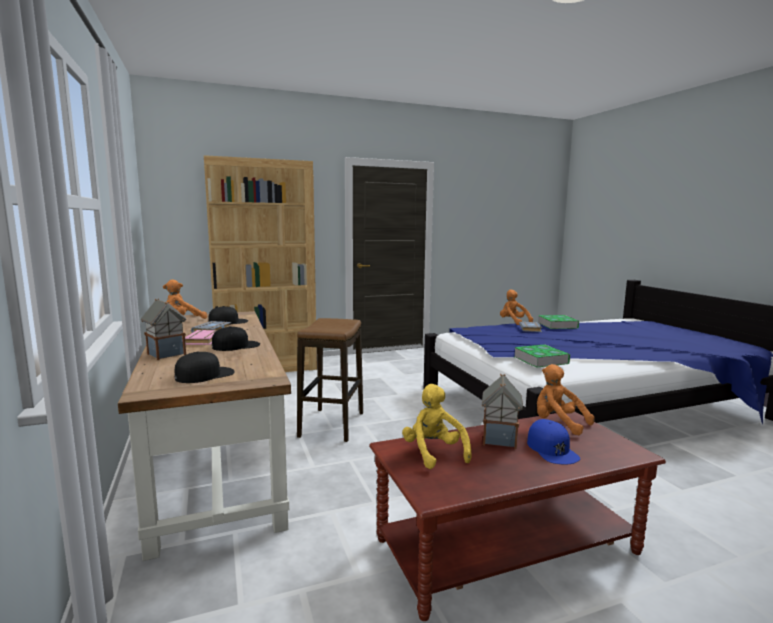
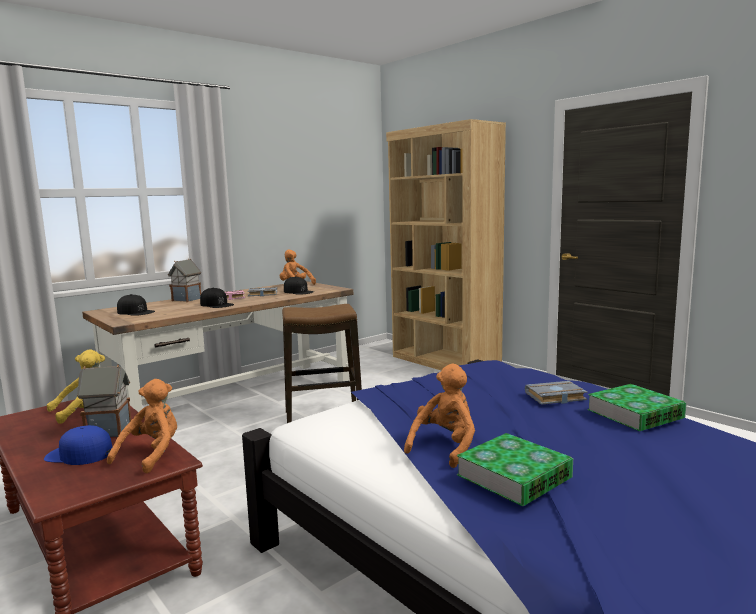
camera: 70 degrees right, 0 degrees up
(513, 322) = (608, 385): orange plush toy -> orange plush toy (445, 447)
(541, 360) = (354, 415): book -> book (514, 476)
(552, 449) = (79, 454): blue cap -> blue cap turned 45 degrees clockwise

